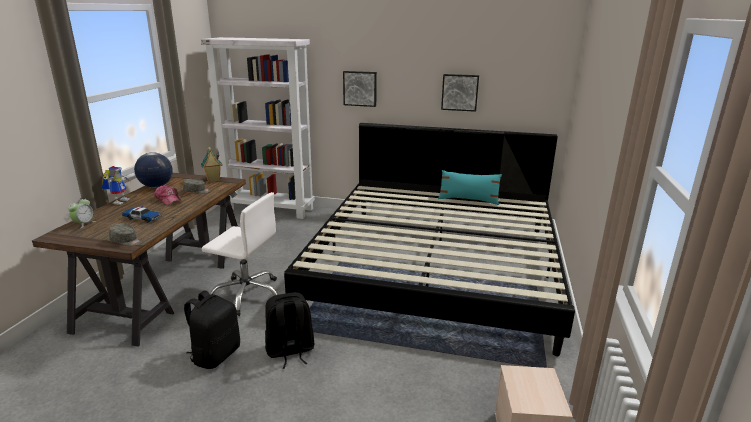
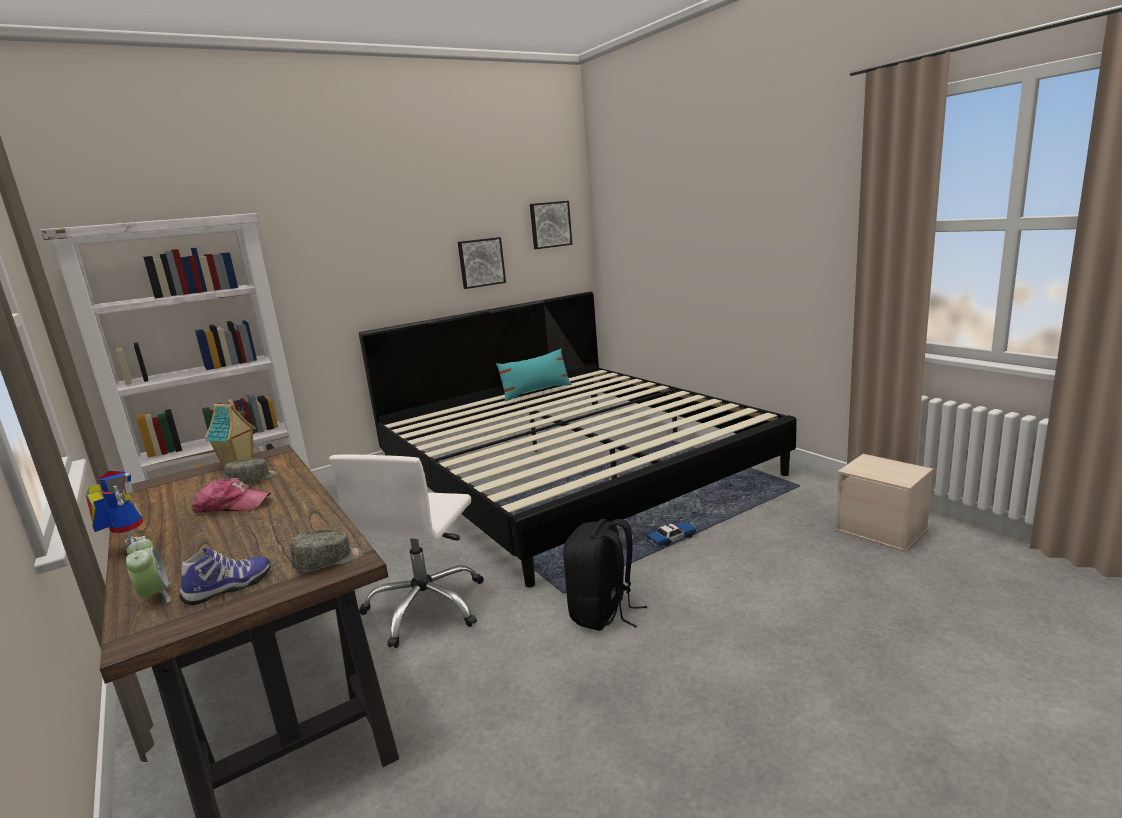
camera: 45 degrees left, 5 degrees down
(95, 233) = (229, 588): none -> shoe
(142, 218) = (260, 536): toy car -> toy car (671, 539)
(156, 186) = (144, 508): globe -> none
(215, 355) = (532, 678): black backpack -> none
(247, 294) = (426, 607): white office chair -> white office chair turned 135 degrees clockwise
(360, 88) = (347, 281): picture -> picture (550, 224)

